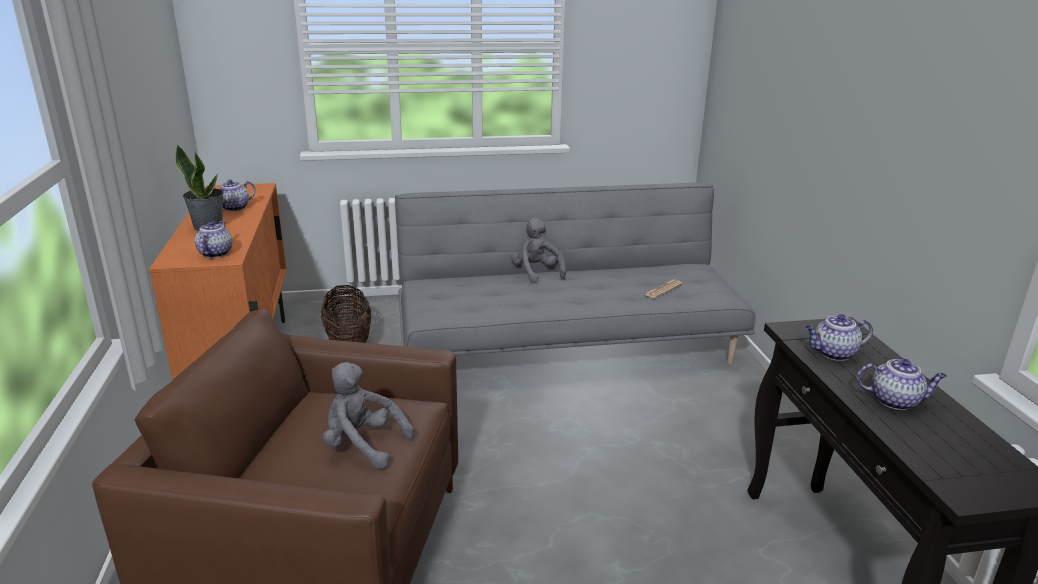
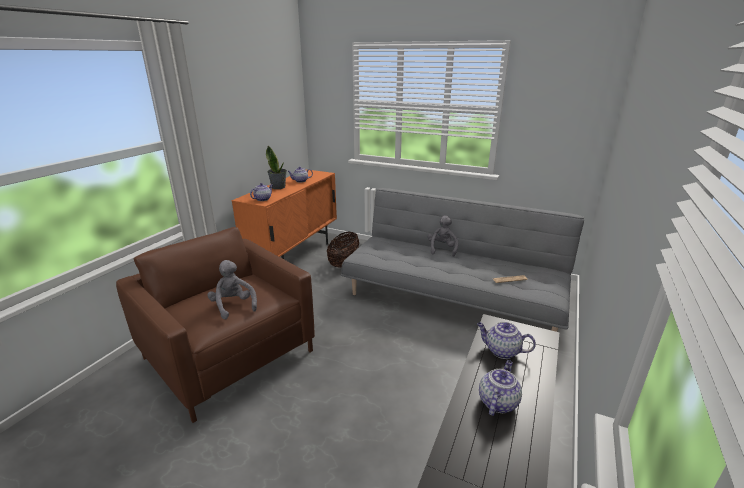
camera: 35 degrees right, 0 degrees up
(895, 400) = (497, 402): teapot -> teapot turned 105 degrees counterclockwise

